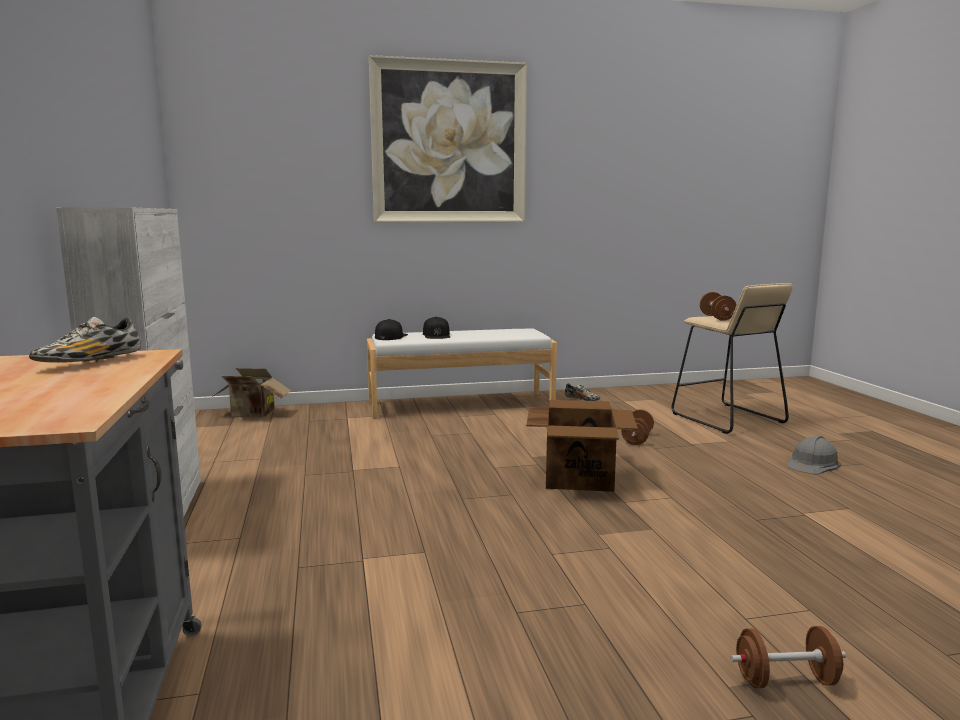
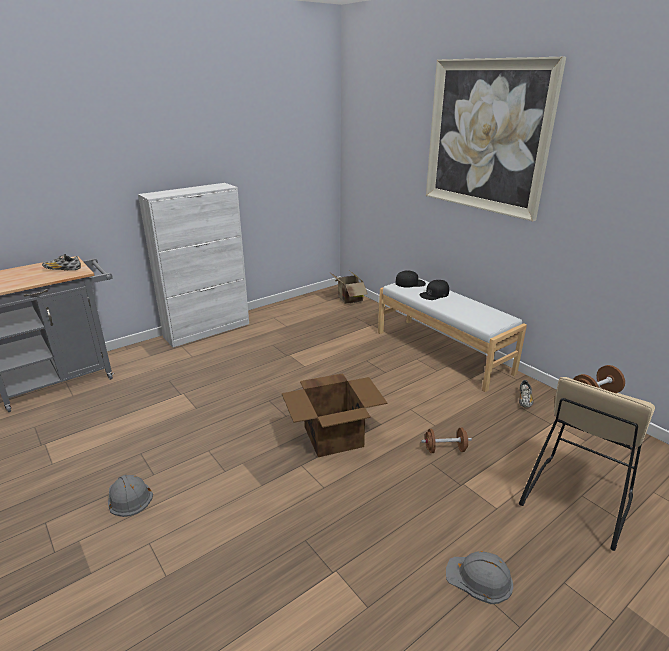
camera: 65 degrees right, 15 degrees up
(632, 630) = (128, 496): none -> grey hard hat
(785, 680) = (84, 565): brown dumbbell -> none

